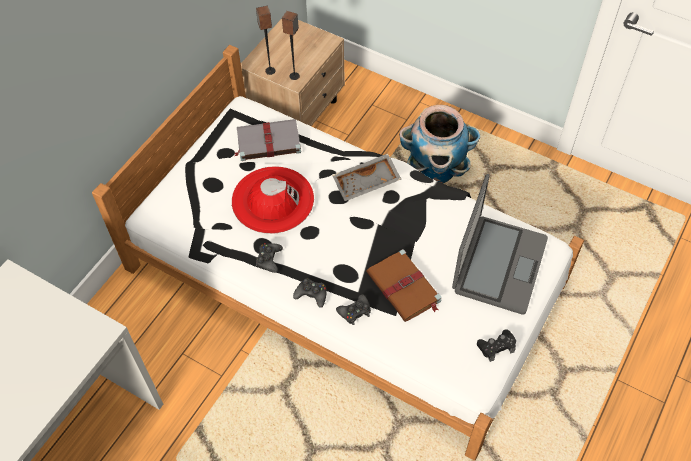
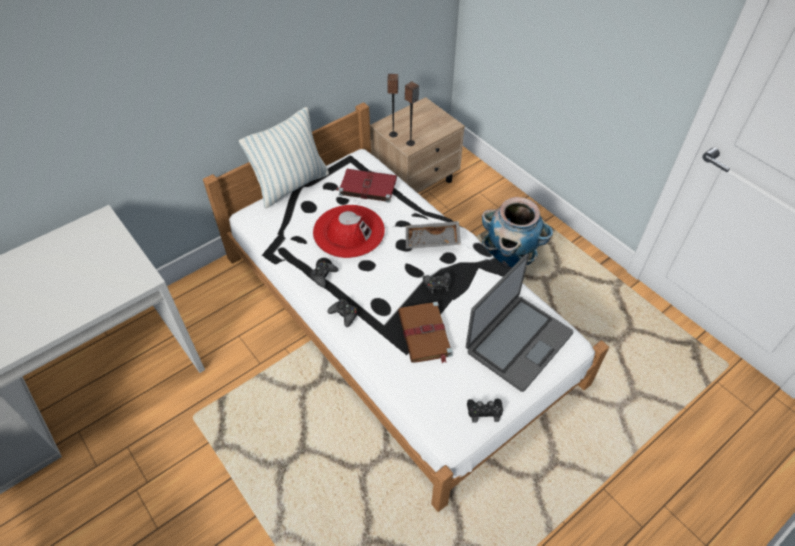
camera: 20 degrees right, 5 degrees down
(180, 164) = (291, 185): none -> pillow
(267, 141) = (366, 186): grey book -> red book
(355, 312) = (373, 340): black game controller -> black game controller (437, 284)

